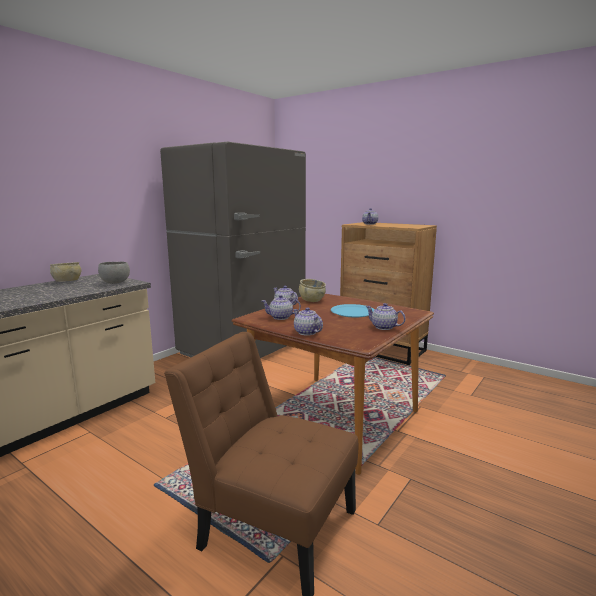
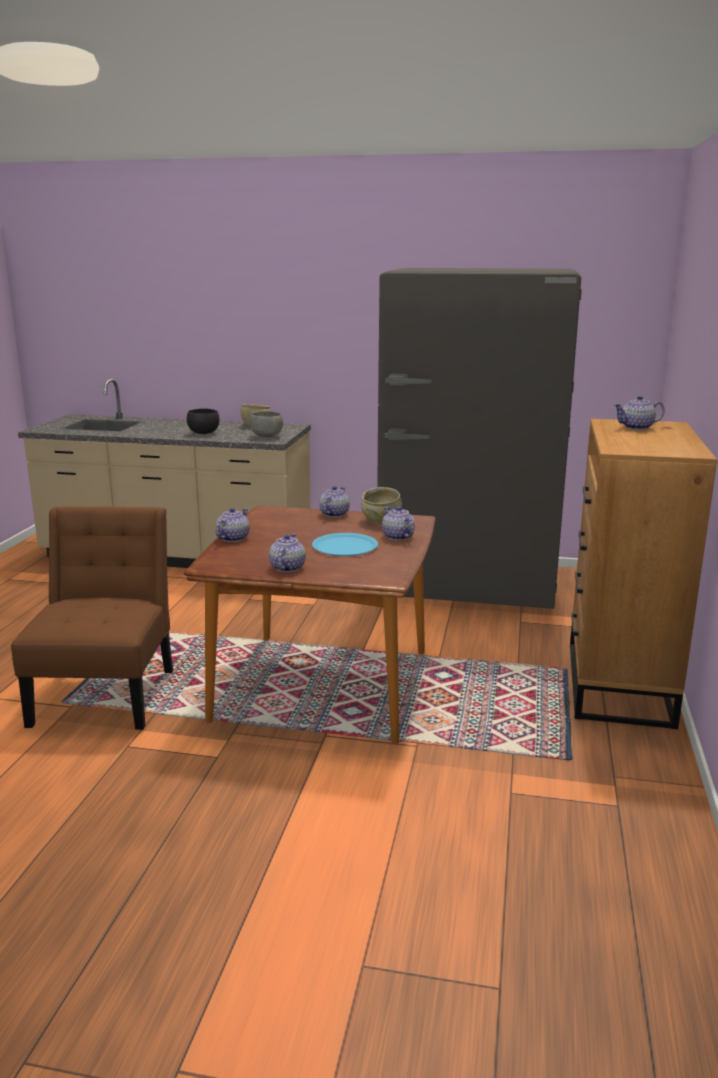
camera: 65 degrees right, 5 degrees up
(51, 294) = (203, 433): none -> black bowl
(281, 317) = (281, 520): teapot -> teapot (398, 537)

